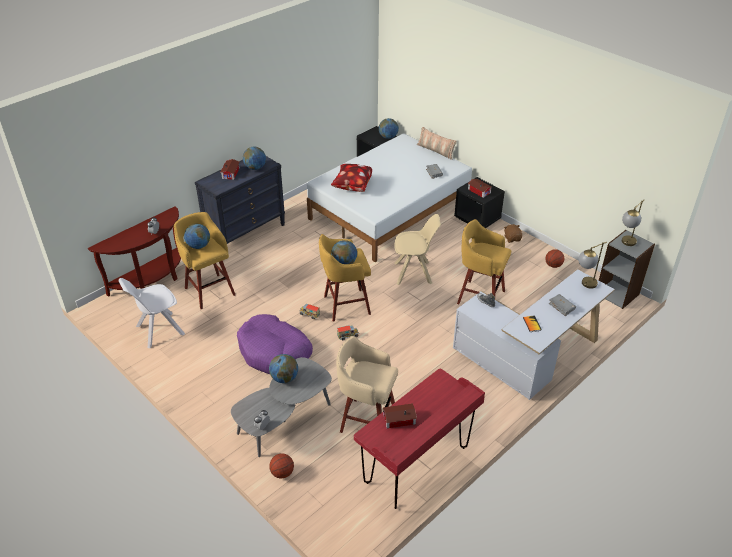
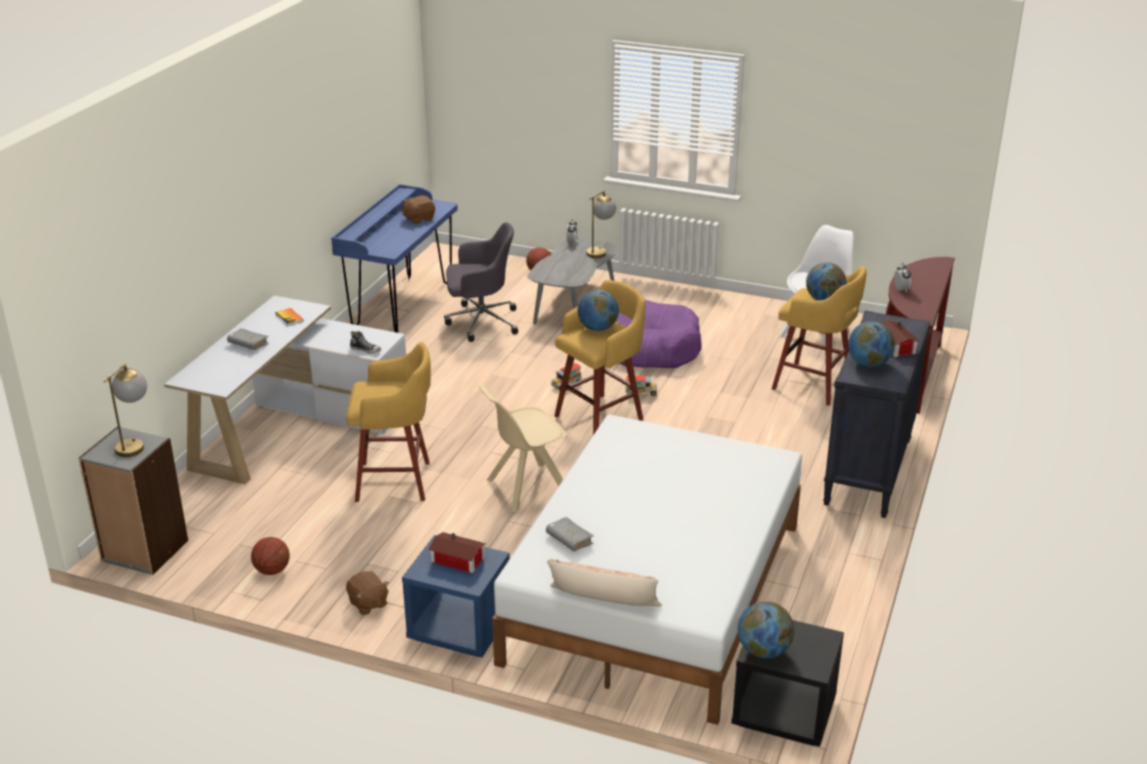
camera: 155 degrees right, 10 degrees down
(284, 378) = (582, 267): globe -> none
(352, 186) = (709, 465): pillow -> none
(366, 420) = (480, 322): beige stool -> grey office chair
(398, 419) = (419, 219): toy house -> brown plush toy
(417, 465) = (402, 305): red desk -> blue desk
(477, 219) = (459, 629): black nightstand -> blue nightstand
(585, 285) = (213, 377): table lamp -> table lamp (600, 251)

